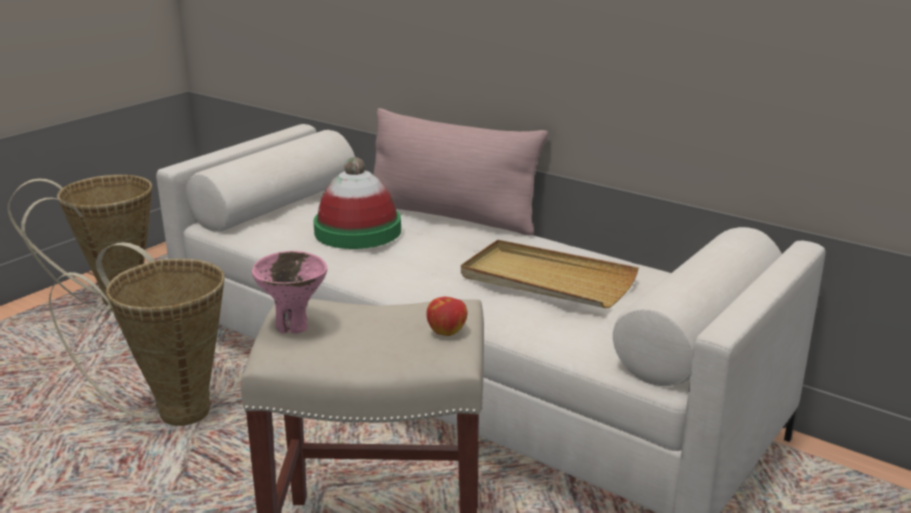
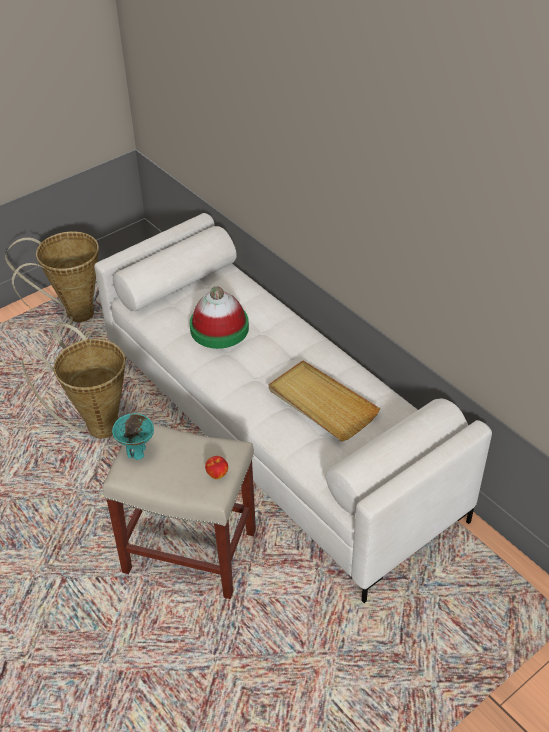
camera: 15 degrees right, 20 degrees up
(294, 325) = (137, 452): pink bowl -> turquoise bowl
(451, 215) = (288, 318): pink pillow -> none

